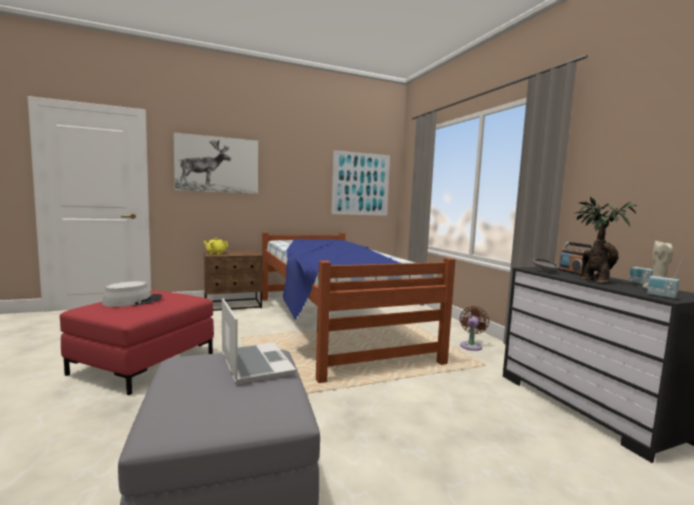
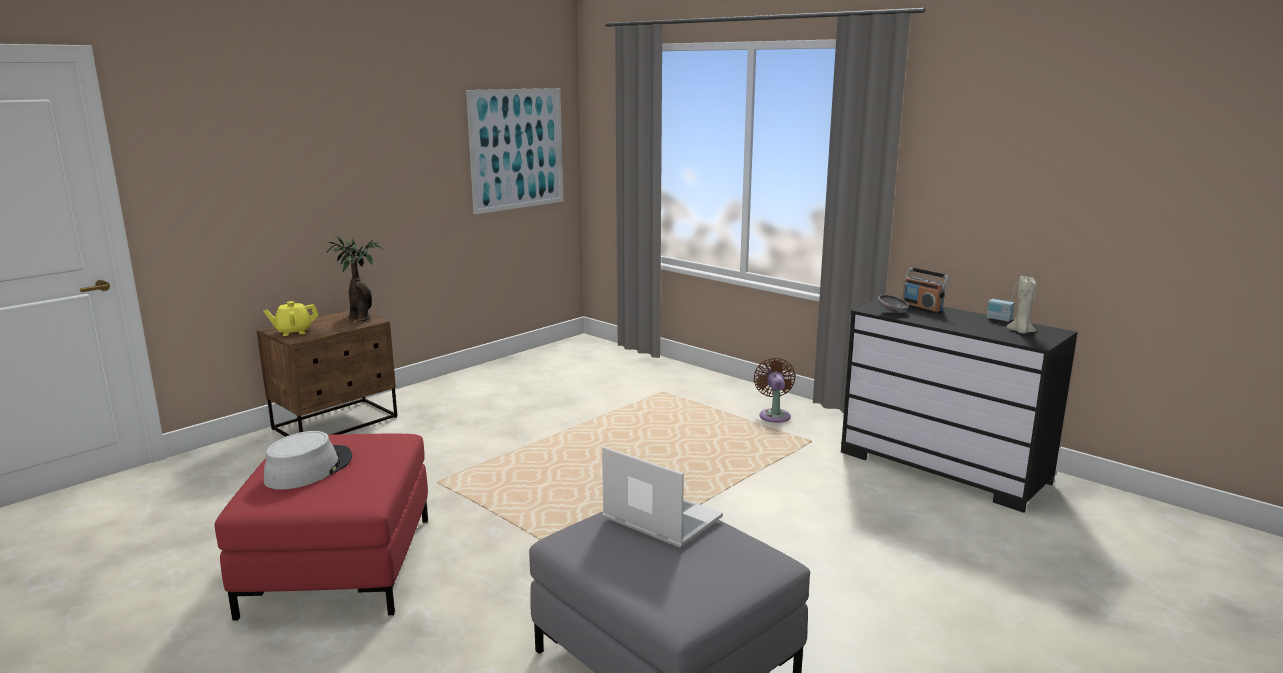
camera: 25 degrees left, 10 degrees up
(217, 164) = (258, 148): picture -> none
(332, 324) = (554, 423): bed -> none
(593, 281) = (954, 324): potted plant -> potted plant (360, 318)
(661, 296) = (1030, 340): radio -> none

